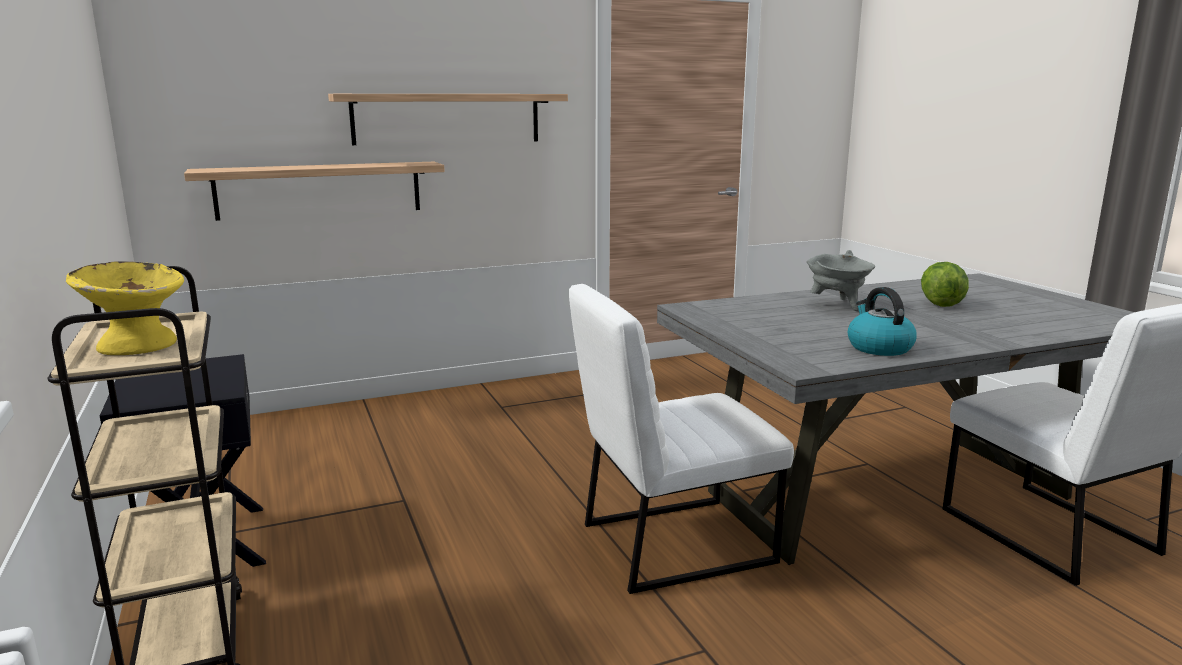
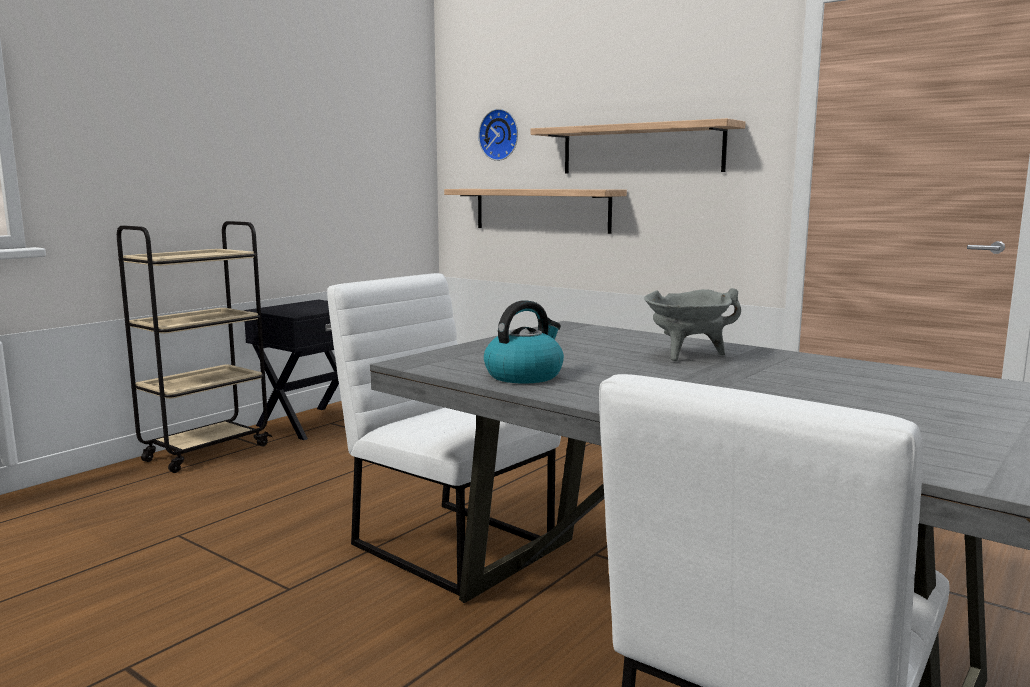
camera: 60 degrees right, 5 degrees down
(137, 345) = (186, 256): yellow bowl -> none
(241, 96) = (500, 135): none -> wall clock
(941, 304) = (808, 384): lettuce -> none

